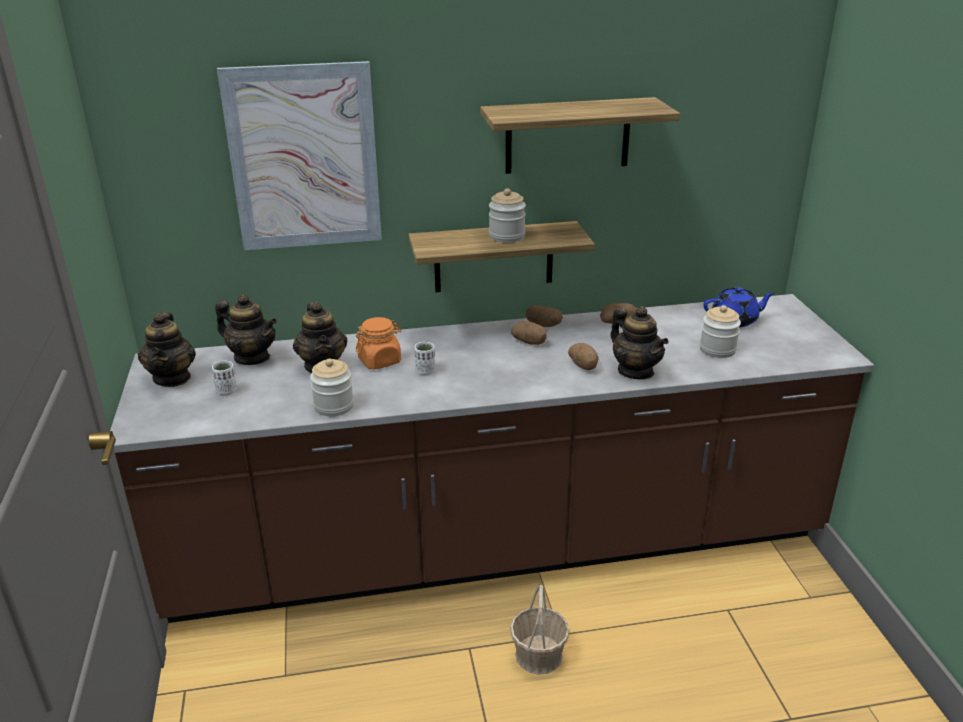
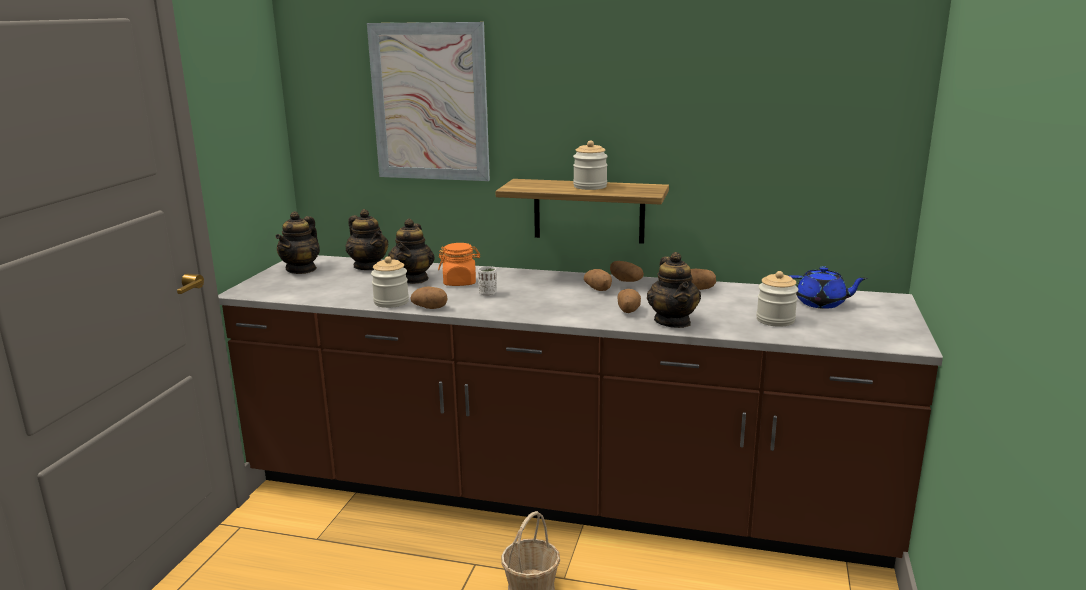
camera: 25 degrees right, 10 degrees down
(226, 391) = (328, 282): white cup -> none
(385, 405) = (430, 307): none -> potato
(567, 136) = (659, 99): shelf -> none

